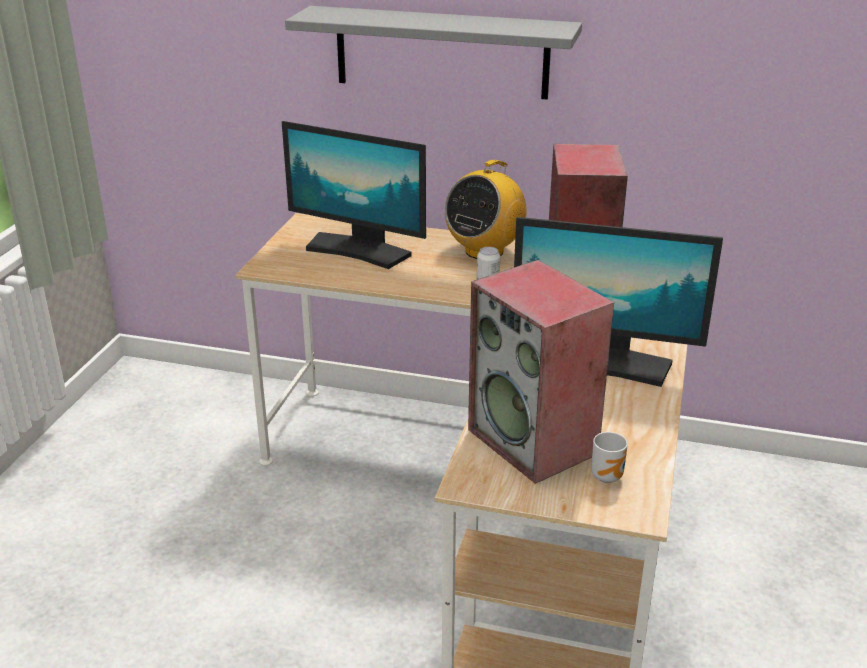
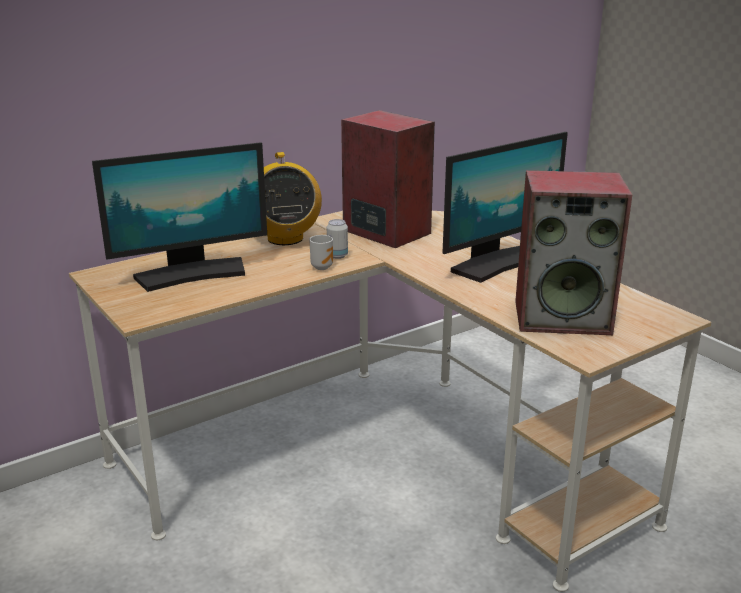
camera: 50 degrees left, 5 degrees down
(441, 52) = (199, 65): grey shelf -> none
(609, 476) = (630, 311): mug -> mug (322, 267)

